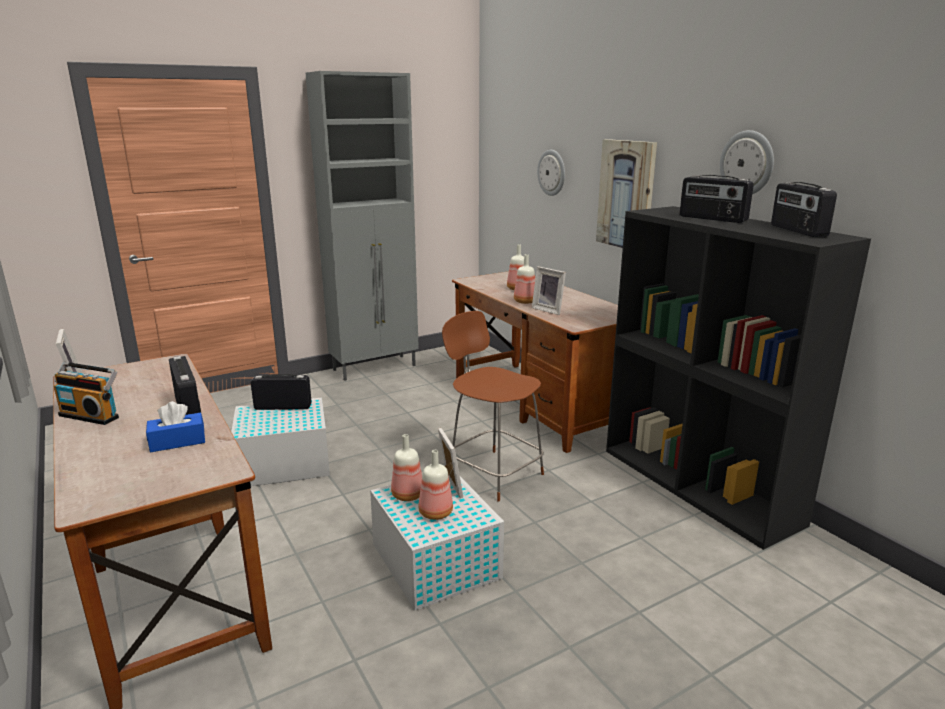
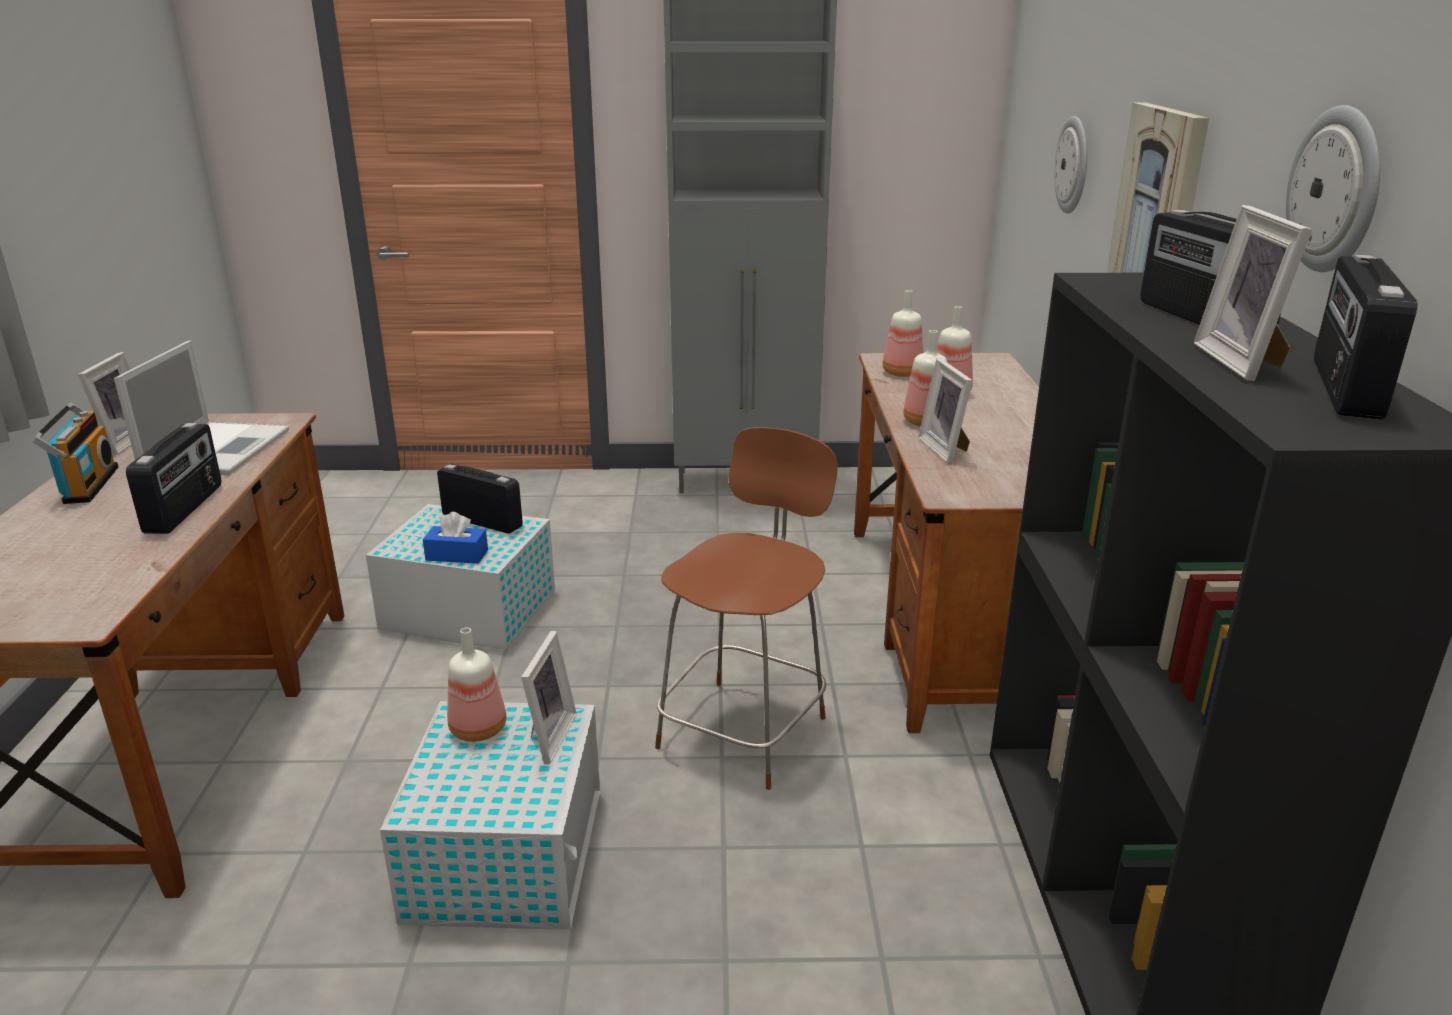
camera: 30 degrees right, 5 degrees up
(91, 415) = (86, 485): radio -> radio turned 150 degrees counterclockwise
(153, 381) = (217, 448): none -> laptop
(177, 441) = (106, 554): blue tissue box -> blue tissue box (457, 555)
(434, 513) = (479, 777): bottle -> bottle (900, 373)
(493, 473) = (745, 729): brown chair -> brown chair turned 45 degrees clockwise
(755, 228) = (1244, 362): none -> picture frame

